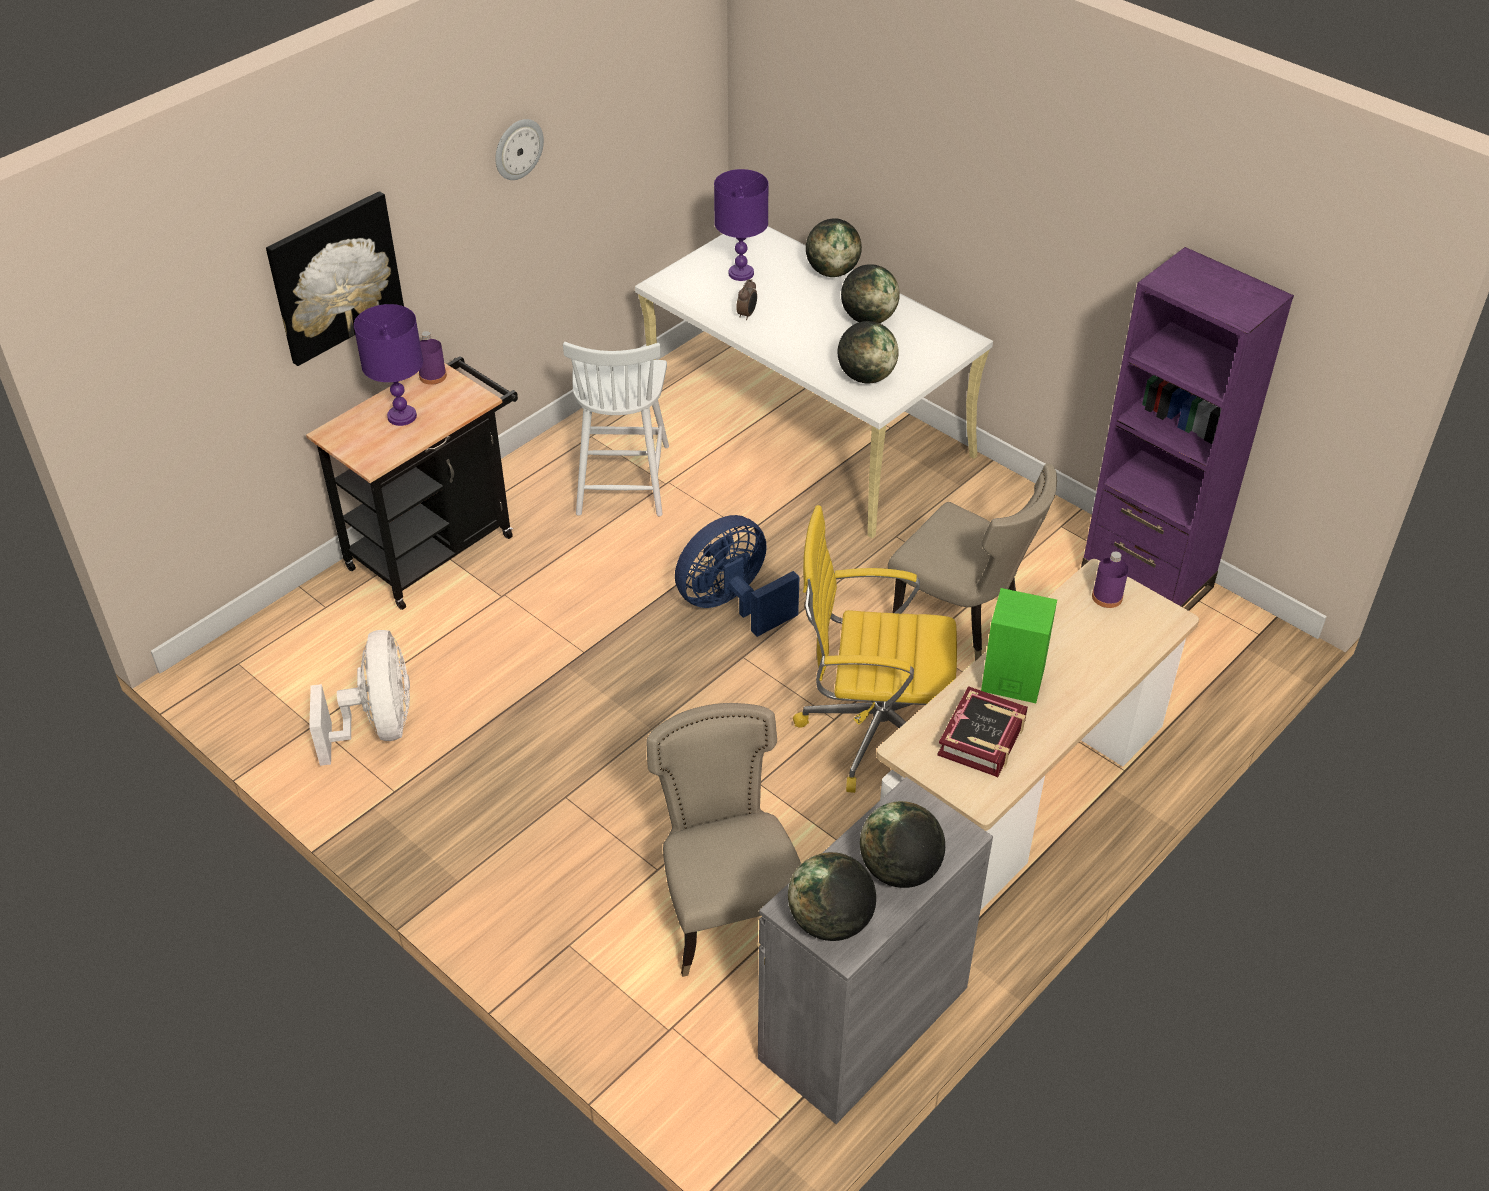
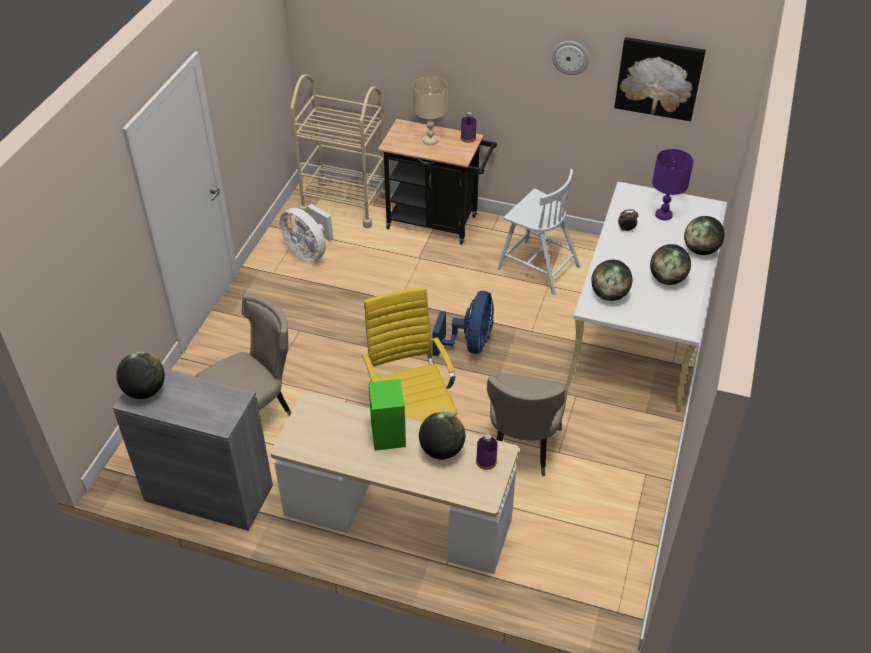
camera: 65 degrees right, 0 degrees up
(291, 641) = (344, 204): none -> beige cart
(335, 277) = (436, 53): picture -> picture (659, 78)
(379, 726) = (309, 252): white fan -> white fan turned 75 degrees clockwise
(402, 416) = (430, 140): purple table lamp -> beige table lamp
(622, 478) = (537, 267): white chair -> white chair turned 120 degrees counterclockwise
(732, 605) = (470, 344): blue fan -> blue fan turned 75 degrees clockwise
(900, 870) = (189, 407): globe -> globe (442, 450)
(982, 738) = (334, 434): book -> none
(1146, 581) = (625, 533): purple bookcase -> none

